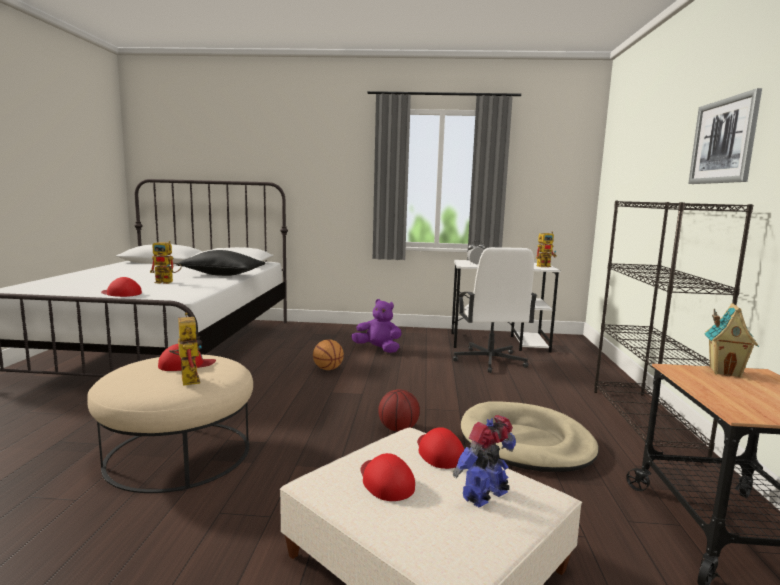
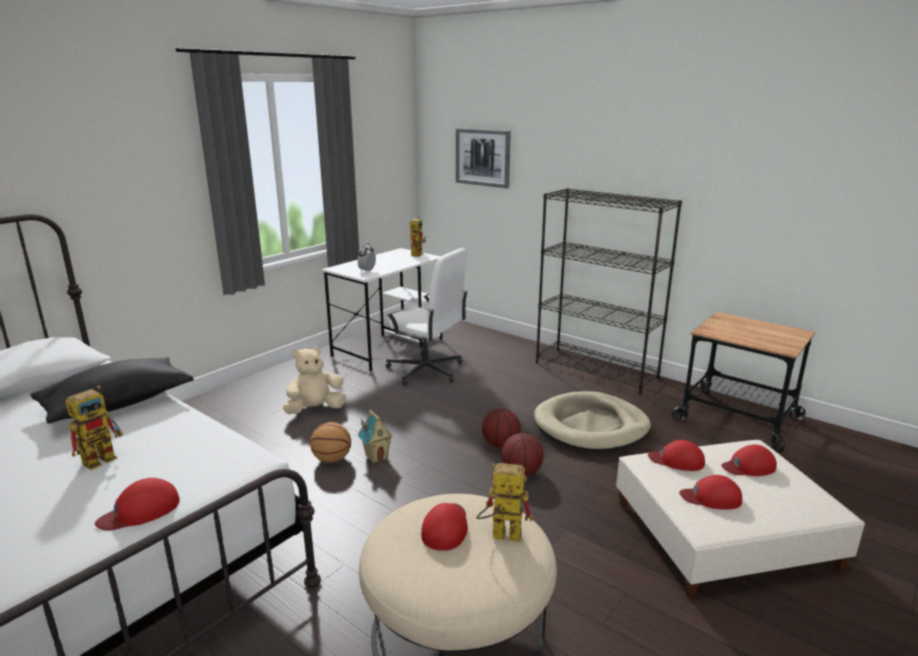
camera: 55 degrees left, 10 degrees up
(378, 349) = (315, 409): purple plush toy -> beige plush toy
(426, 411) = (500, 444): none -> basketball
(486, 496) = (748, 466): toy robot -> red cap
(723, 141) = (630, 144): picture -> picture (482, 157)
(725, 372) = (718, 323): toy house -> toy house (376, 457)

